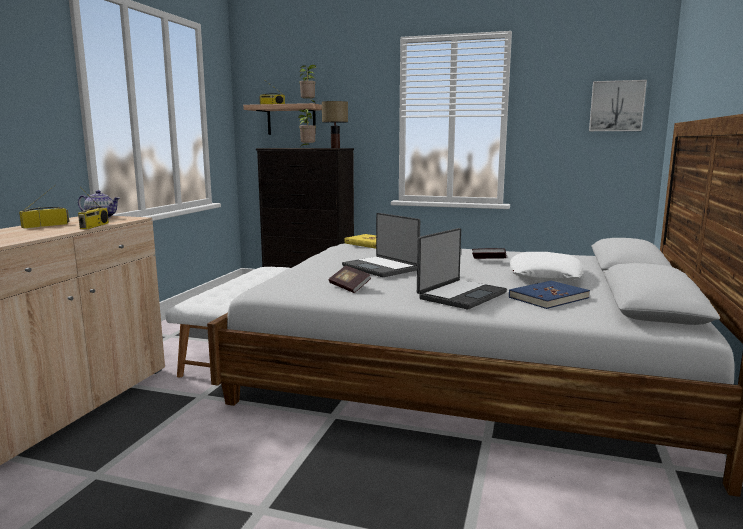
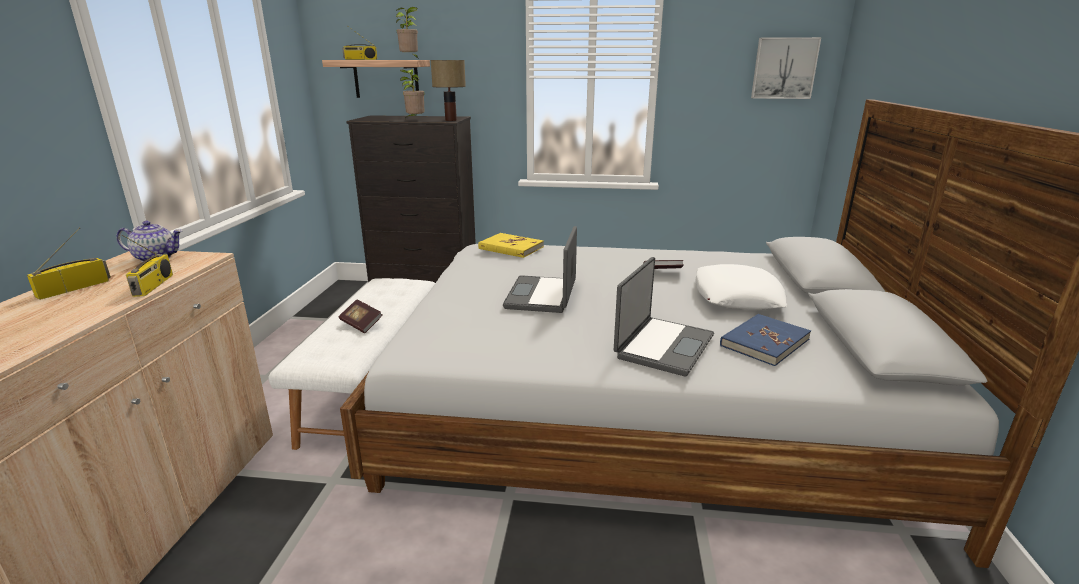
camera: 10 degrees left, 10 degrees up
(349, 287) = (520, 340): book -> book (361, 324)
(381, 268) = (542, 295): laptop -> laptop turned 60 degrees clockwise

